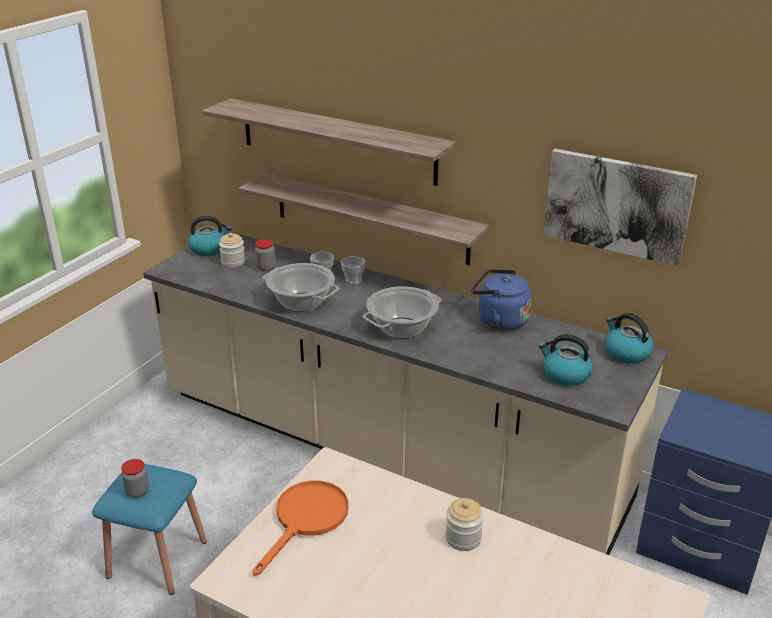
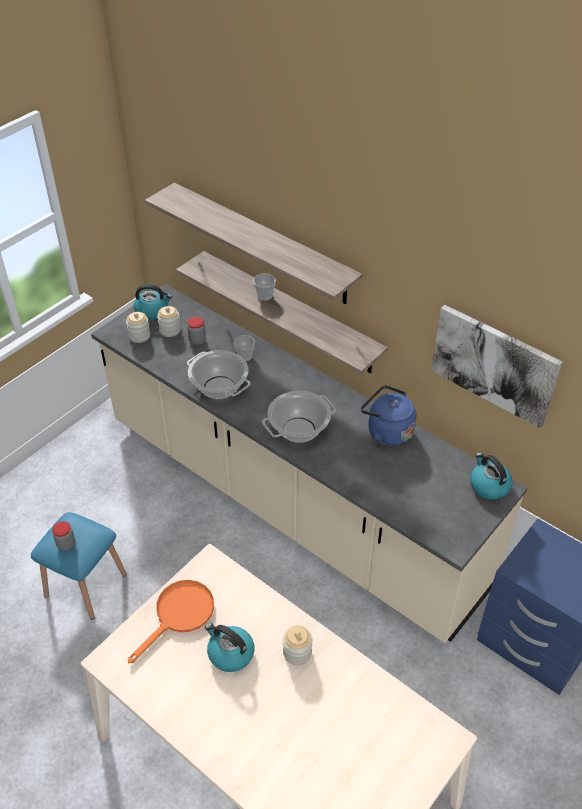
camera: 10 degrees right, 15 degrees up
(199, 269) = (139, 336): none -> jar
(353, 280) = (270, 365): cup -> cup (264, 296)
(565, 374) = (425, 503): kettle -> kettle (230, 653)

